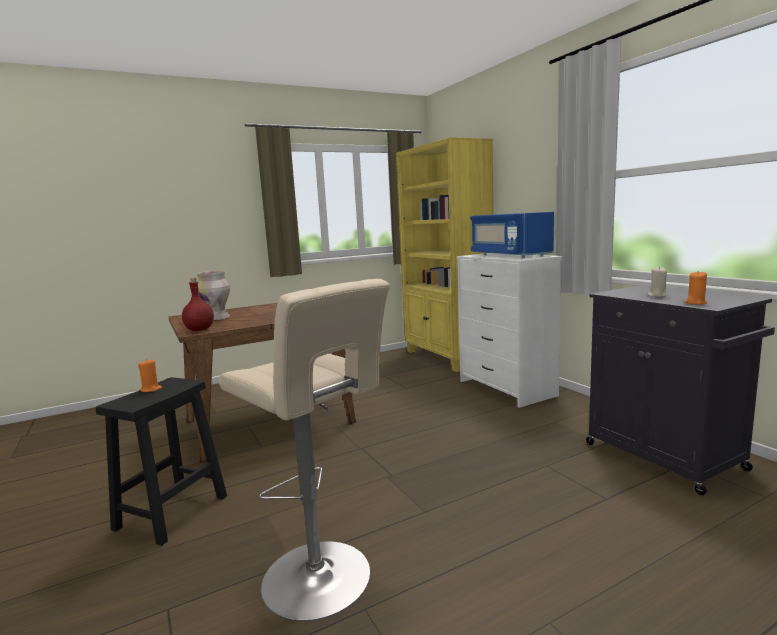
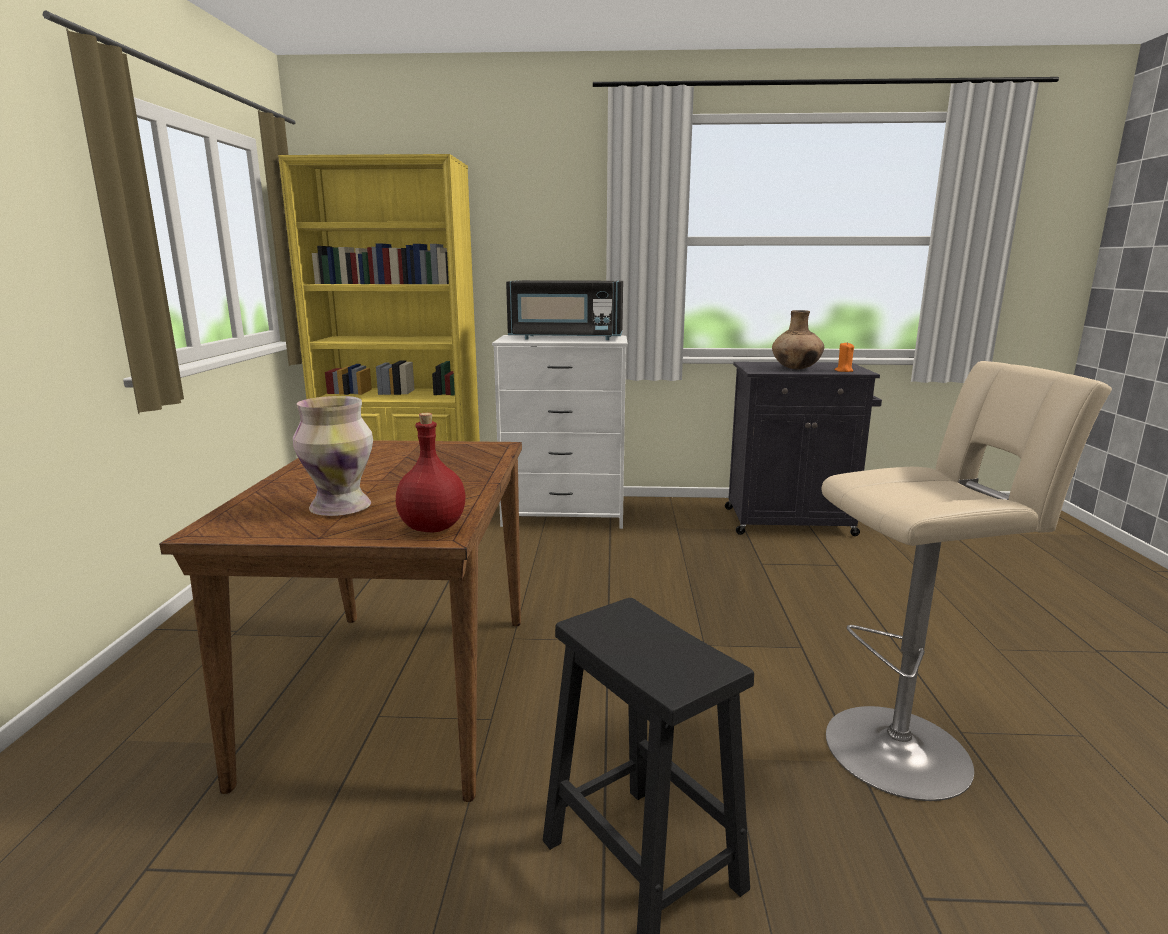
camera: 60 degrees left, 5 degrees up
(151, 389) = (620, 646): orange candle -> none
(509, 255) = (565, 338): blue microwave -> black microwave
(657, 295) = (796, 369): beige candle -> brown vase

